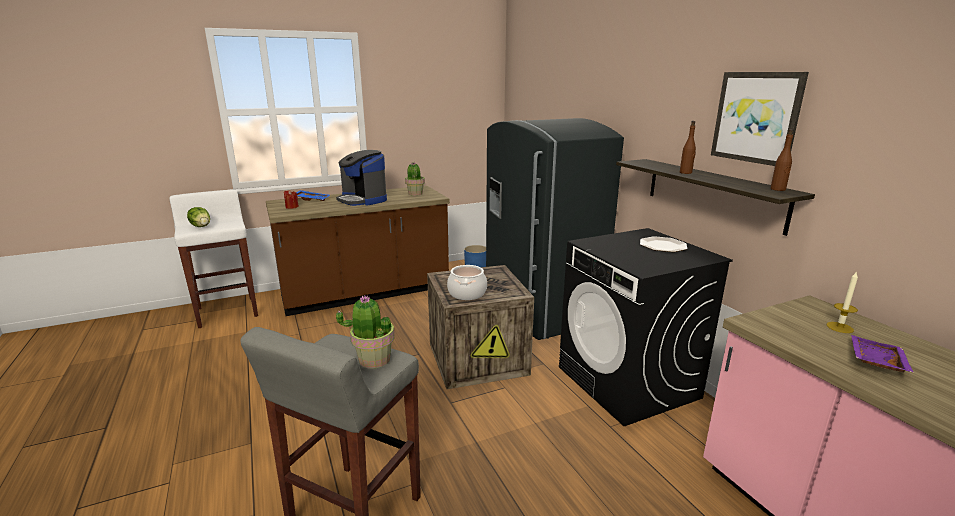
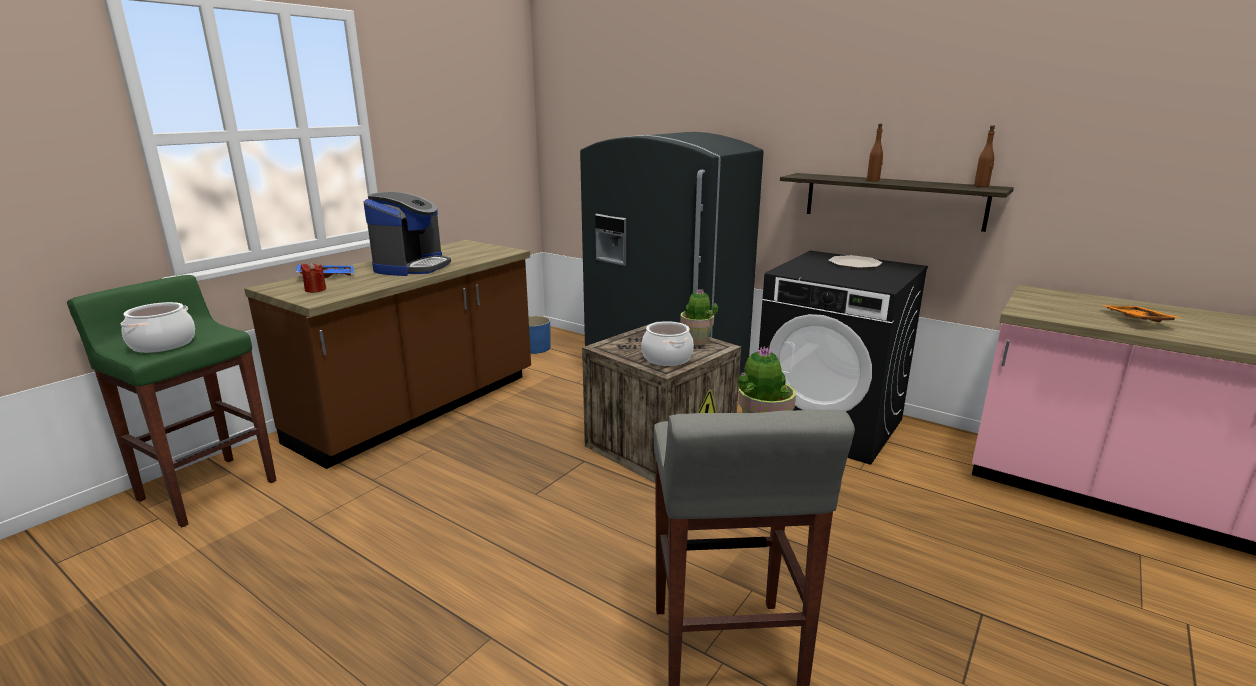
camera: 30 degrees left, 0 degrees up
(201, 226) = (163, 344): lettuce -> cooking pot
(227, 311) = (207, 490): white stool -> green stool
(362, 200) = (412, 267): coffee machine -> coffee machine turned 90 degrees counterclockwise
(415, 194) = (472, 251): potted plant -> potted plant (696, 341)
(756, 117) = (942, 117): picture -> none
(839, 327) = (1077, 302): candle -> none
(874, 361) = (1135, 320): purple tray -> orange tray

